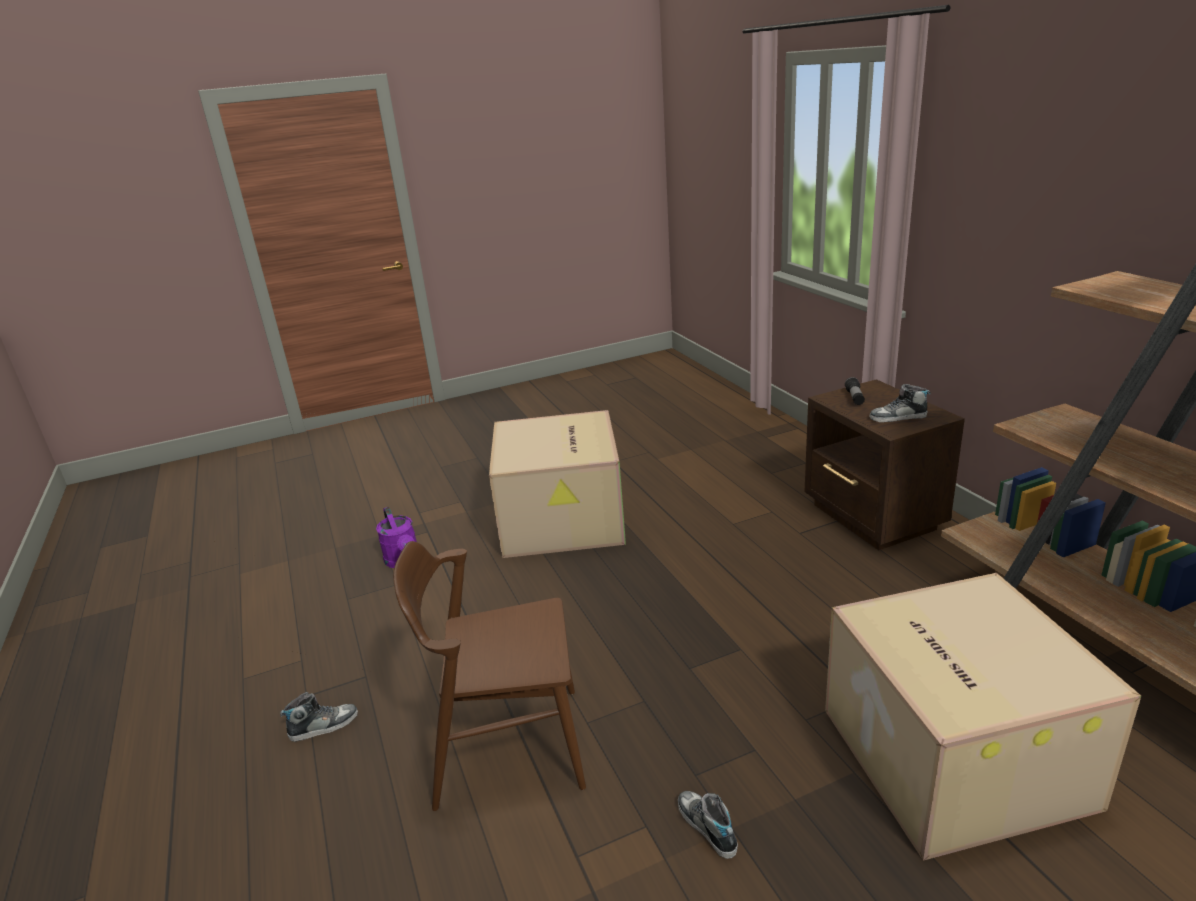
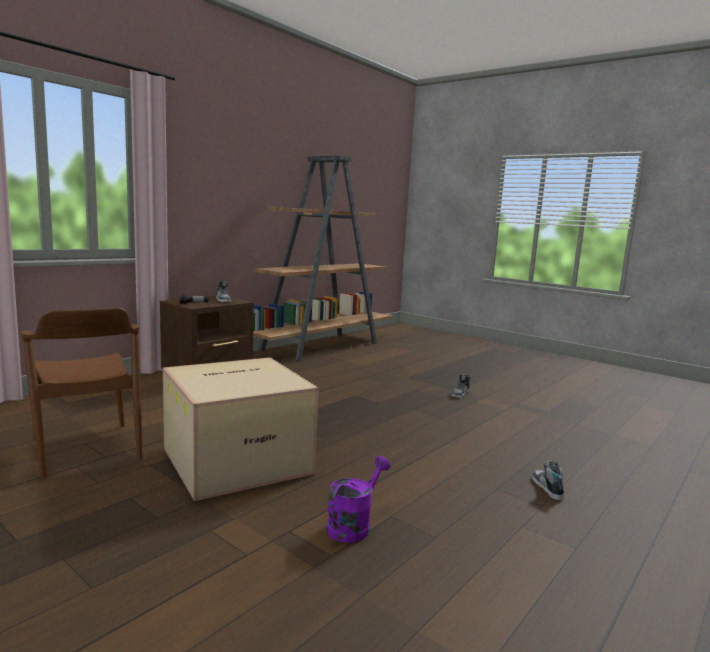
camera: 120 degrees left, 15 degrees down
(324, 726) = (547, 487): shoe -> shoe turned 45 degrees clockwise
(508, 746) = (478, 431): brown chair -> brown chair (86, 450)
(949, 755) = (382, 367): cardboard box -> none

